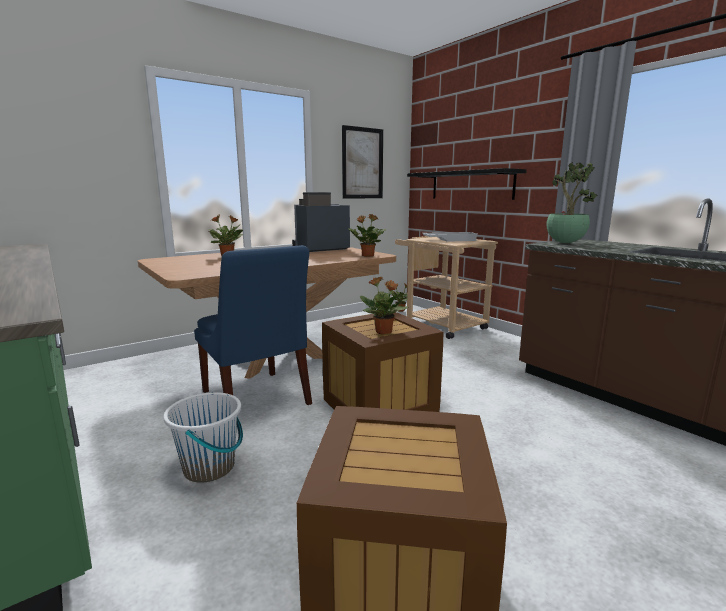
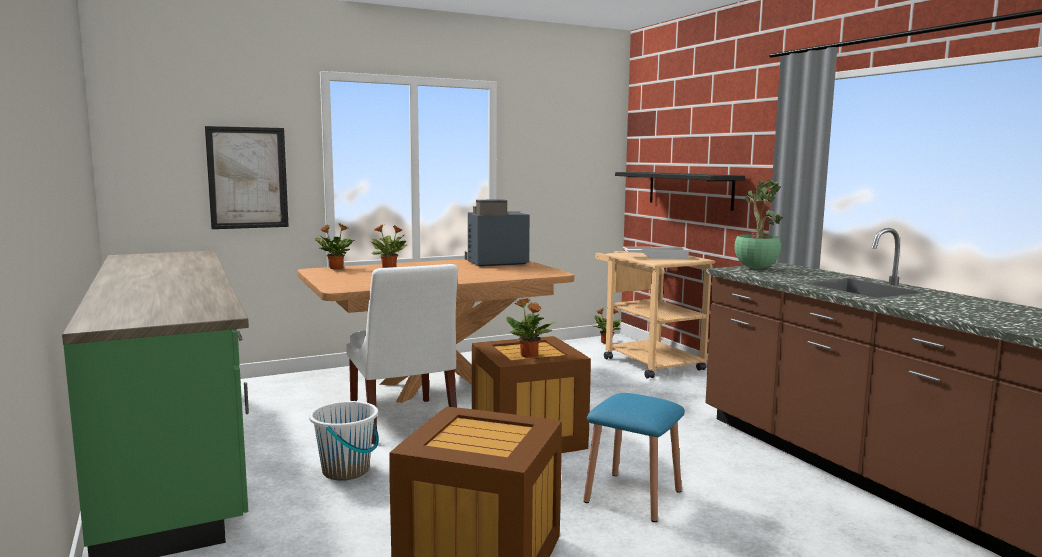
camera: 10 degrees right, 5 degrees down
(256, 400) = (403, 422): blue chair -> white chair
(362, 163) = (561, 159): picture -> picture (247, 178)
(367, 256) = (540, 274): potted plant -> potted plant (335, 268)
(510, 467) = (633, 496): none -> blue stool

